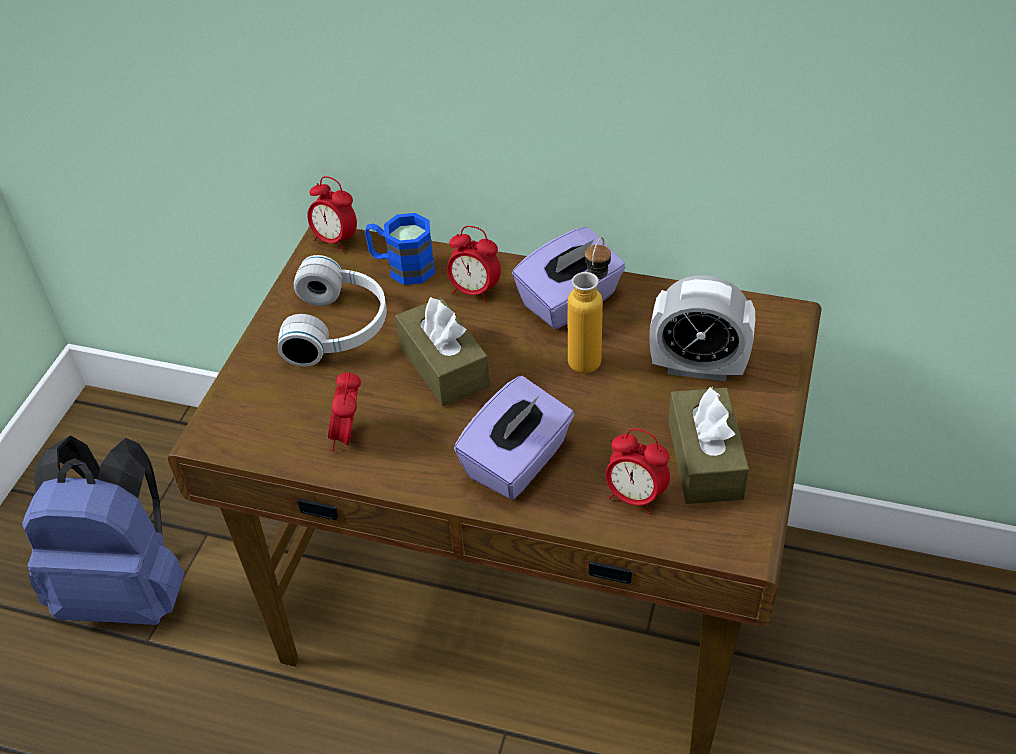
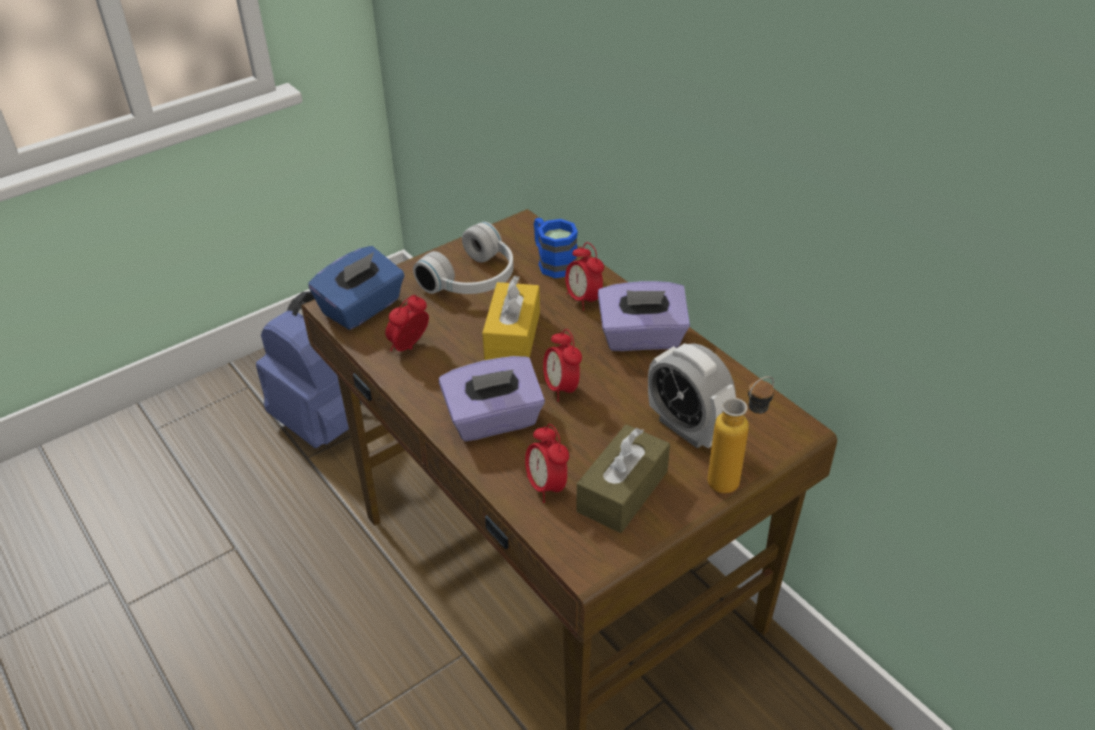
camera: 35 degrees right, 5 degrees down
(248, 422) = (362, 308): none -> blue tissue box
(335, 240) = (528, 226): alarm clock -> alarm clock (561, 388)
(444, 366) = (512, 336): brown tissue box -> yellow tissue box
(589, 353) = (618, 378): bottle -> bottle (734, 478)

